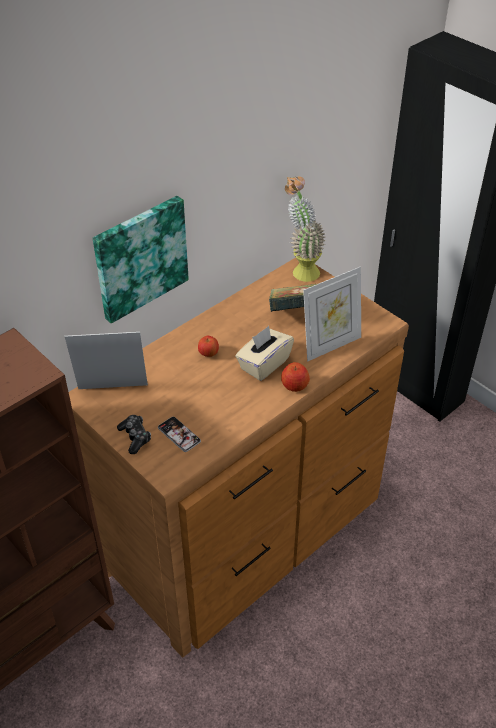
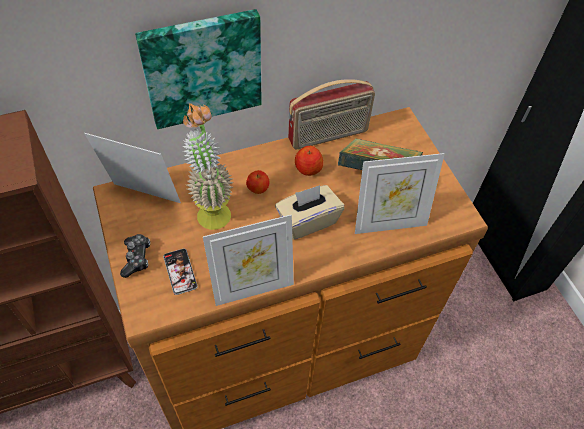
camera: 20 degrees right, 10 degrees up
(245, 296) = (328, 136): none -> radio
(247, 426) = (252, 287): none -> picture frame
(294, 385) = (326, 258): apple -> apple (308, 168)
(301, 269) = (401, 124): potted plant -> potted plant (211, 208)

